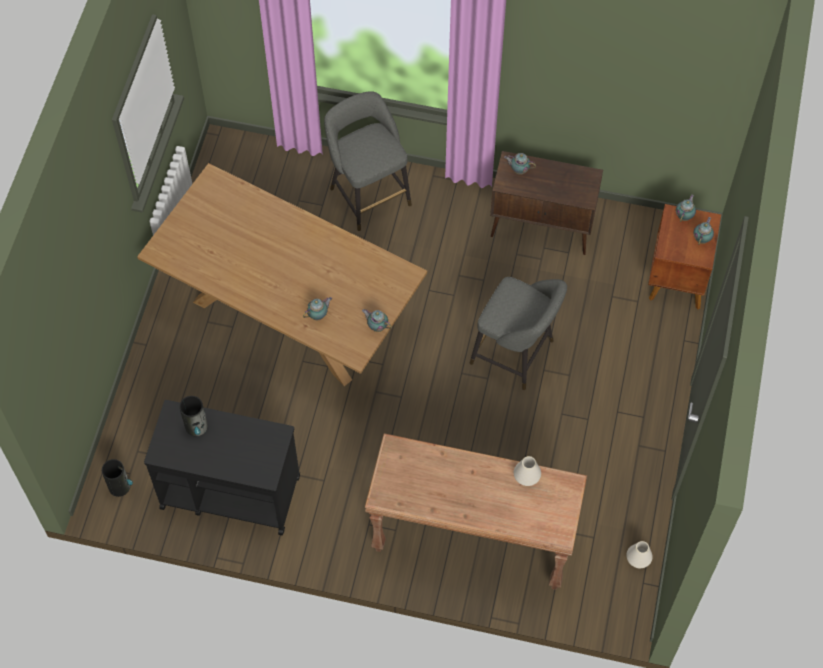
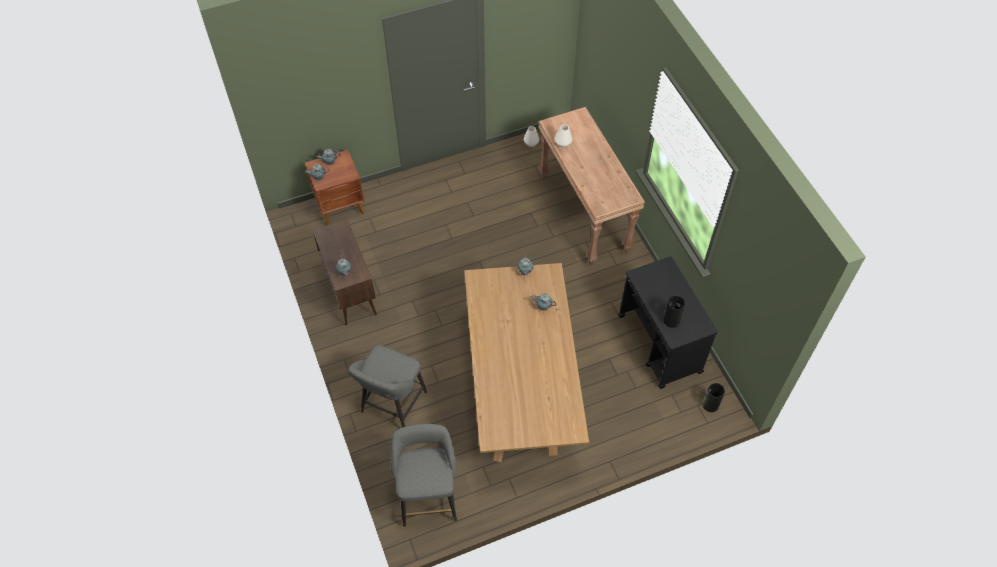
camera: 125 degrees left, 5 degrees down
(516, 354) = (452, 256): grey stool -> grey stool (428, 495)

